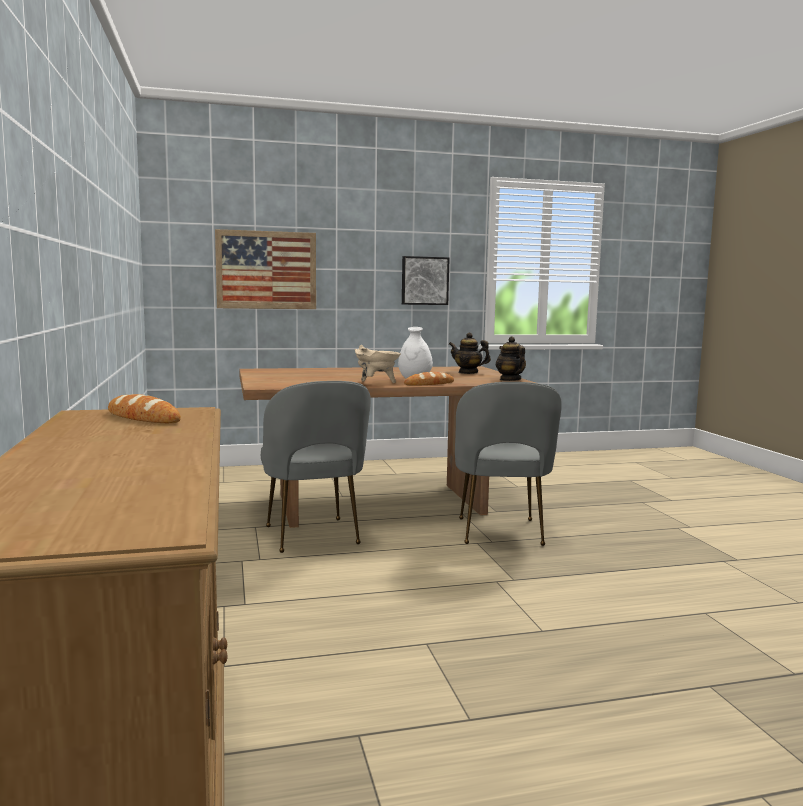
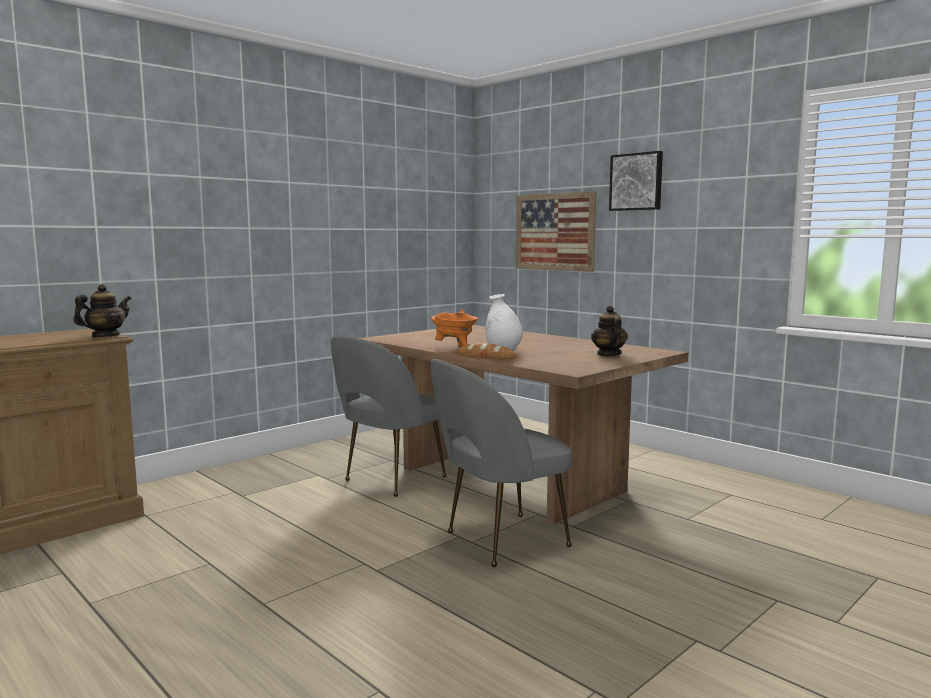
camera: 60 degrees right, 0 degrees up
(143, 417) = (75, 335): bread -> none
(376, 383) = (455, 349): beige cooking pot -> orange cooking pot
(424, 280) = (708, 239): picture -> picture (636, 182)
(510, 380) = (585, 367): teapot -> teapot (105, 336)

